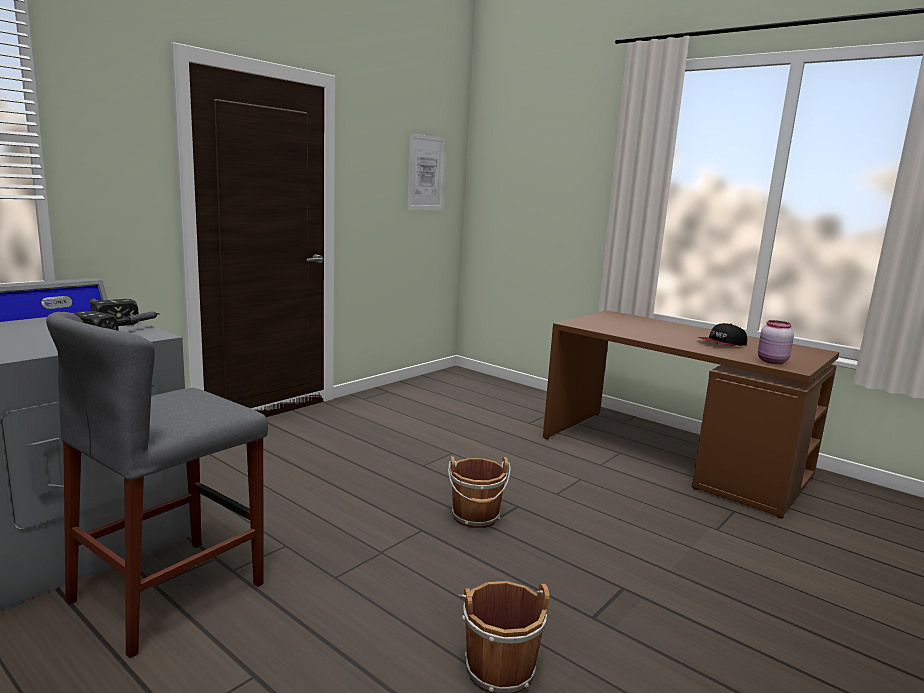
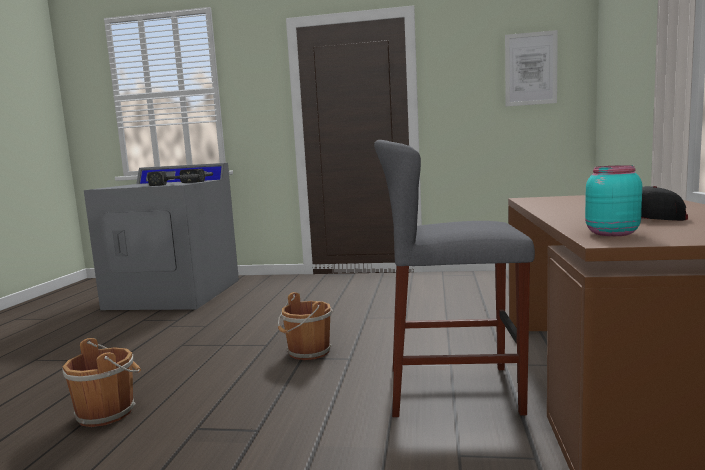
camera: 60 degrees right, 5 degrees down
(169, 592) = (138, 324): grey stool -> grey stool (453, 390)
(771, 361) = (610, 233): pink jar -> turquoise jar

